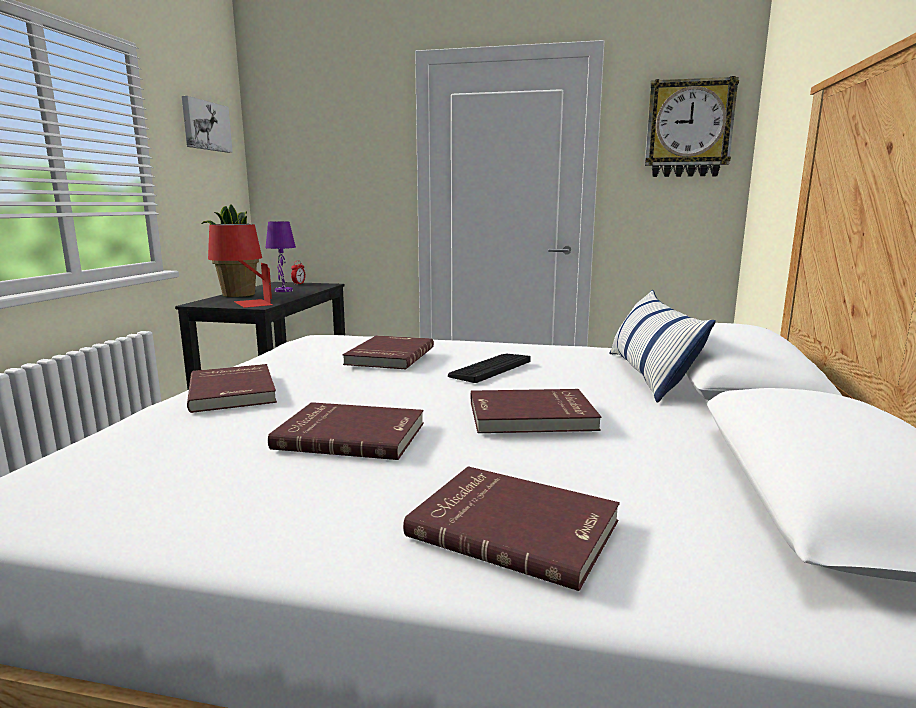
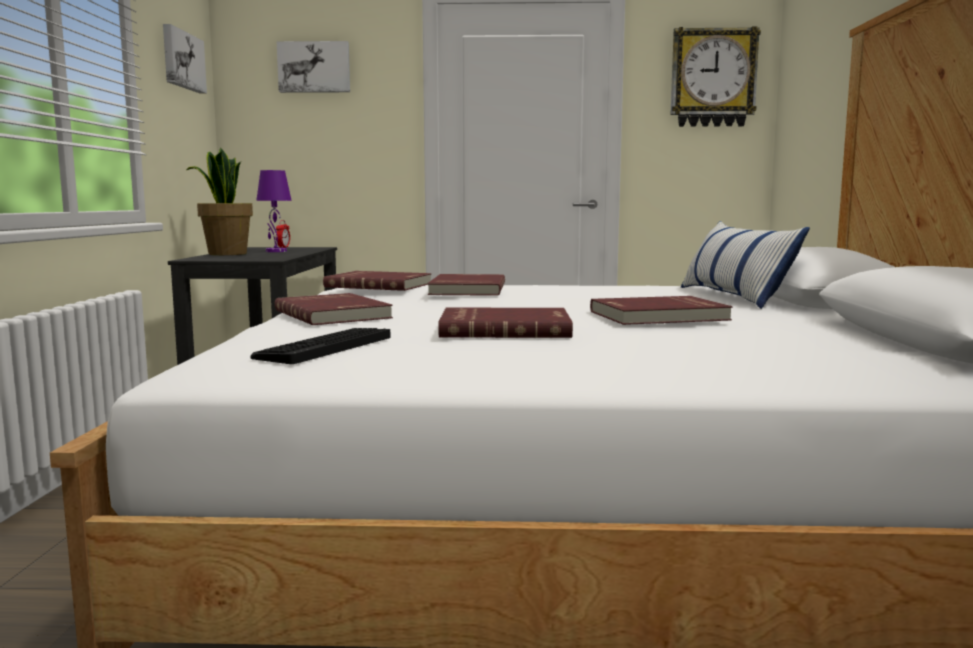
camera: 10 degrees left, 5 degrees down
(243, 304) = (249, 258): red table lamp -> none
(324, 126) = (314, 67): none -> picture
(490, 368) = (579, 295): keyboard -> keyboard (324, 347)
(515, 527) = (721, 360): red book -> red book (379, 285)

